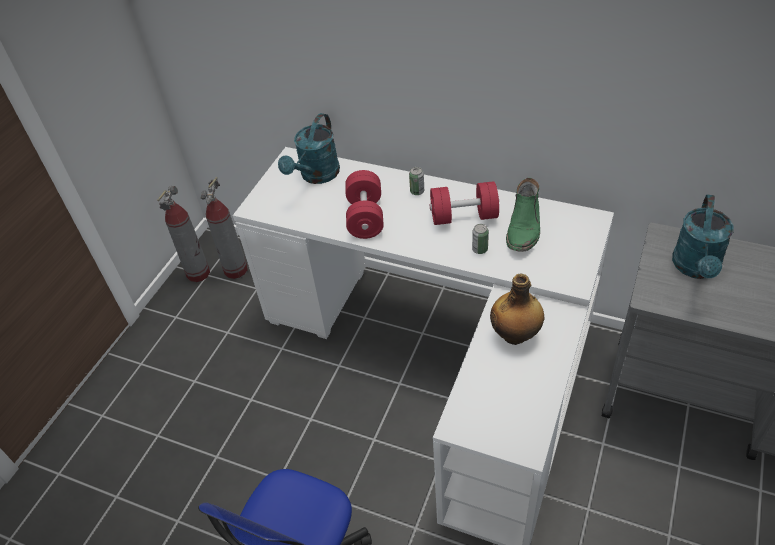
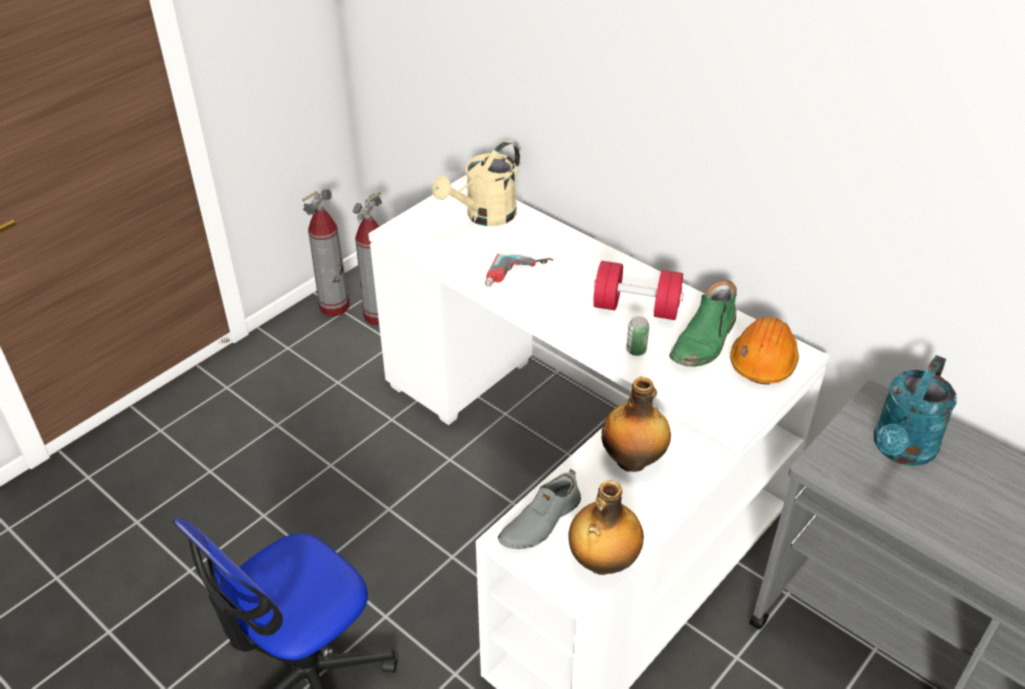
camera: 15 degrees right, 5 degrees down
(316, 176) = (484, 216): turquoise watering can -> beige watering can
(365, 217) = (518, 276): red dumbbell -> power drill
(417, 191) = (594, 265): can -> none
(472, 405) = (540, 521): none -> grey shoe
(532, 421) = (602, 562): none -> bottle
(572, 230) = (763, 361): none -> orange hard hat

